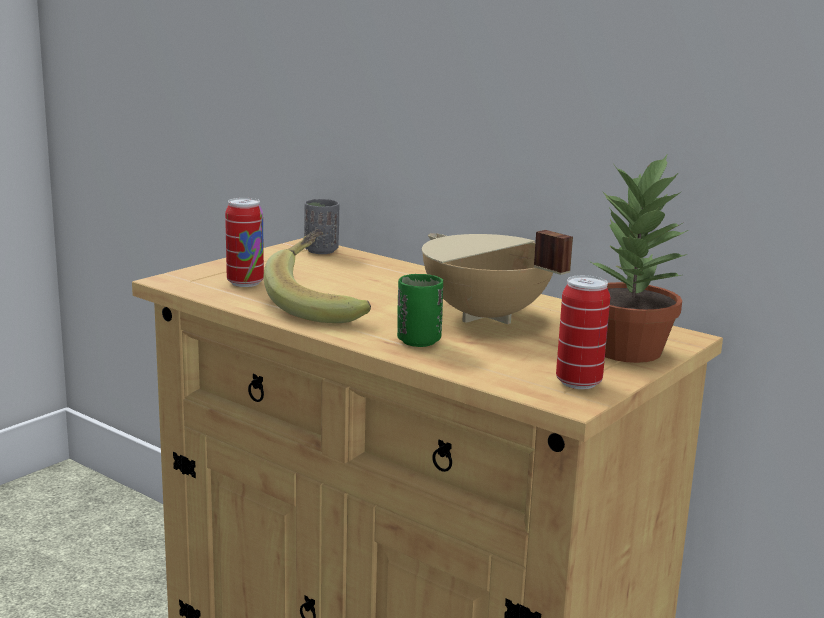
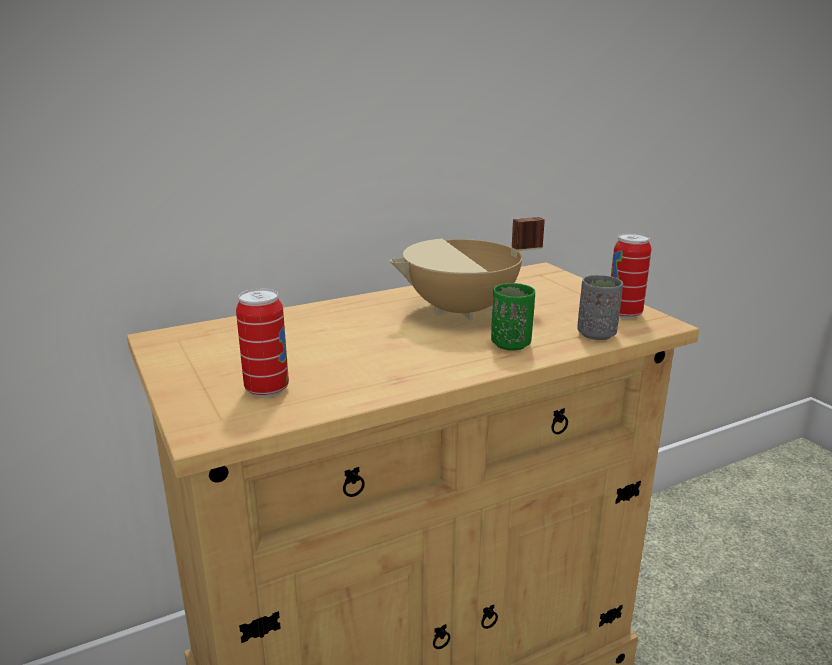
camera: 65 degrees left, 5 degrees up
(321, 251) = (194, 335): grey cup -> grey cup (596, 334)
(323, 305) = (382, 364): banana -> none
(629, 351) = (565, 288): potted plant -> none

